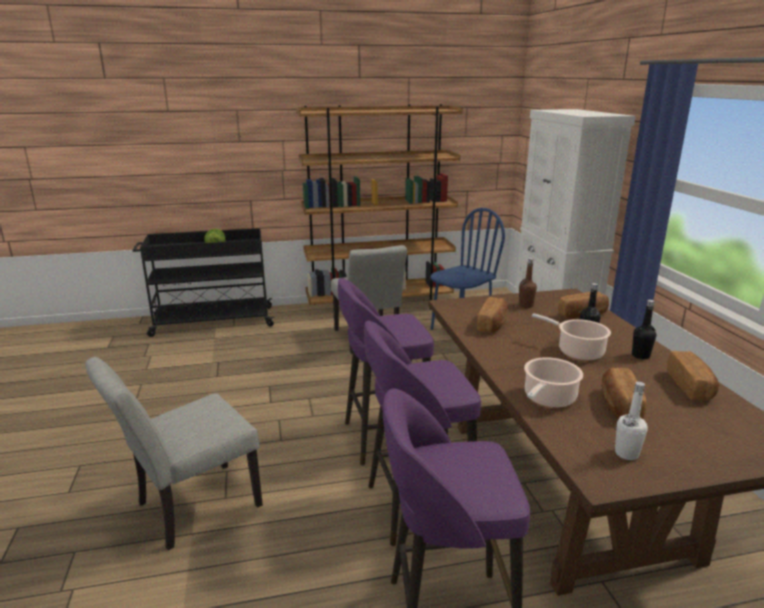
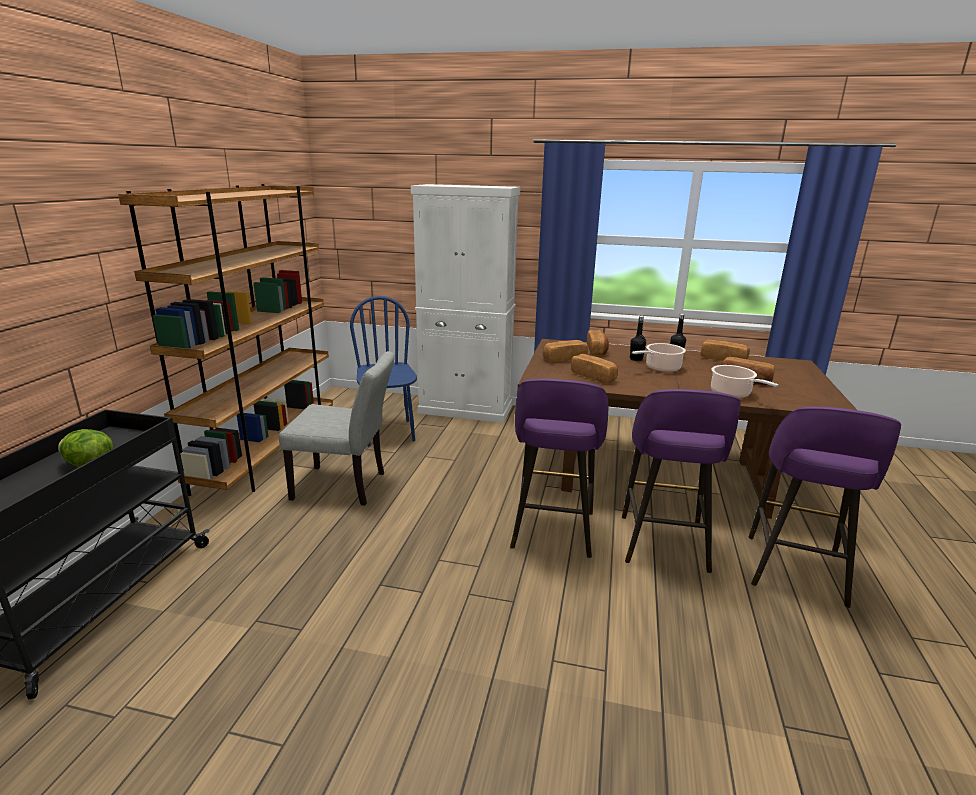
camera: 65 degrees left, 0 degrees up
(190, 508) = (615, 707): grey chair -> none
(526, 305) = (564, 359): brown bottle -> bread
(626, 453) = (806, 395): white bottle -> none

